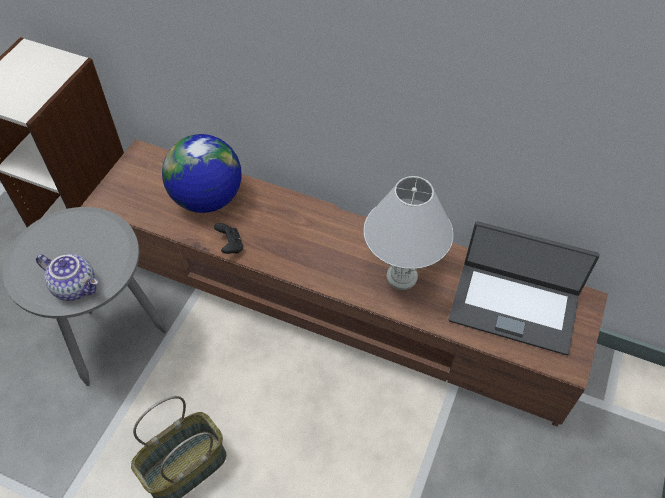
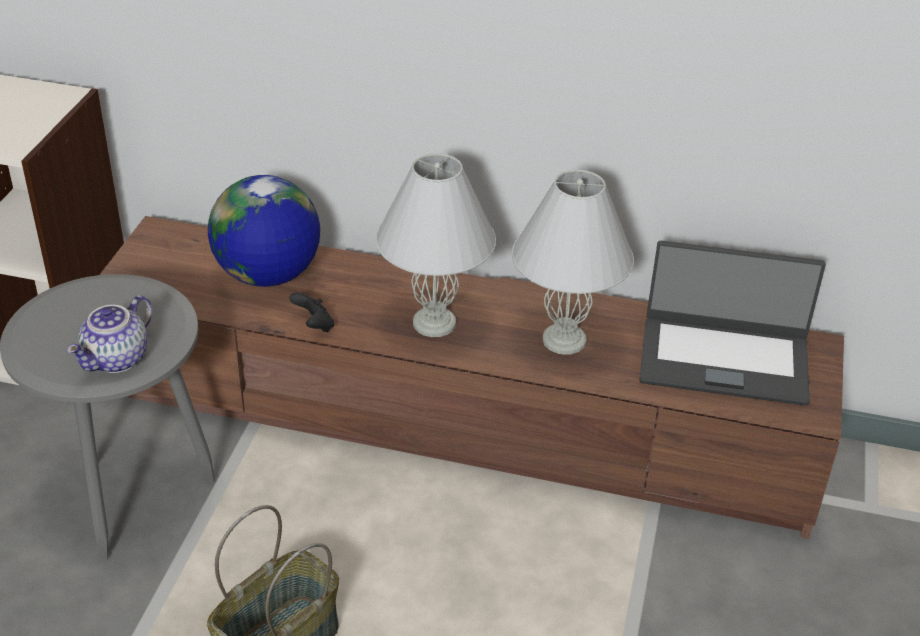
camera: 10 degrees left, 15 degrees down
(76, 286) = (117, 360): teapot -> teapot turned 105 degrees clockwise
(314, 252) = (435, 323): none -> white table lamp

